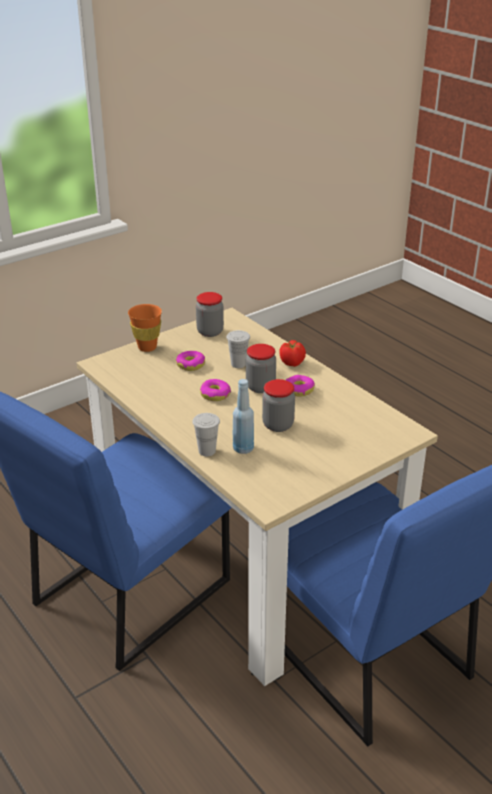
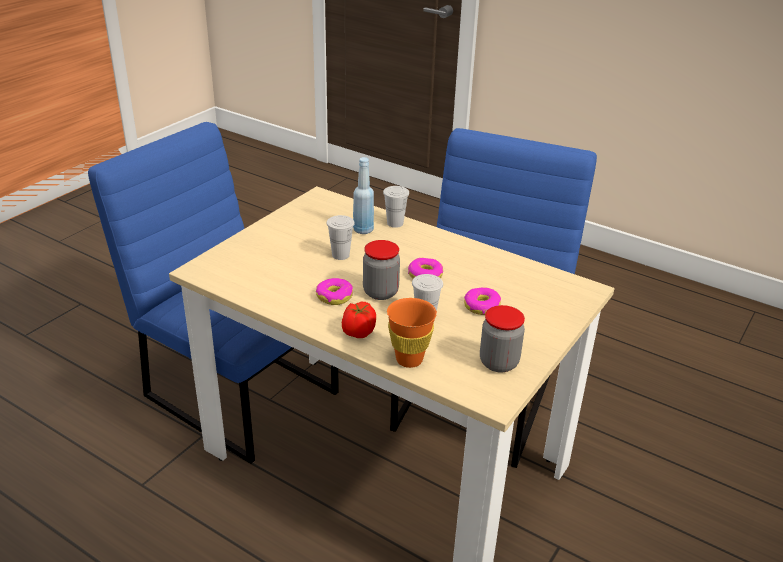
camera: 160 degrees right, 0 degrees up
(147, 347) = (556, 321): orange cup -> orange cup (409, 360)
(278, 425) = (340, 255): jar -> white cup

